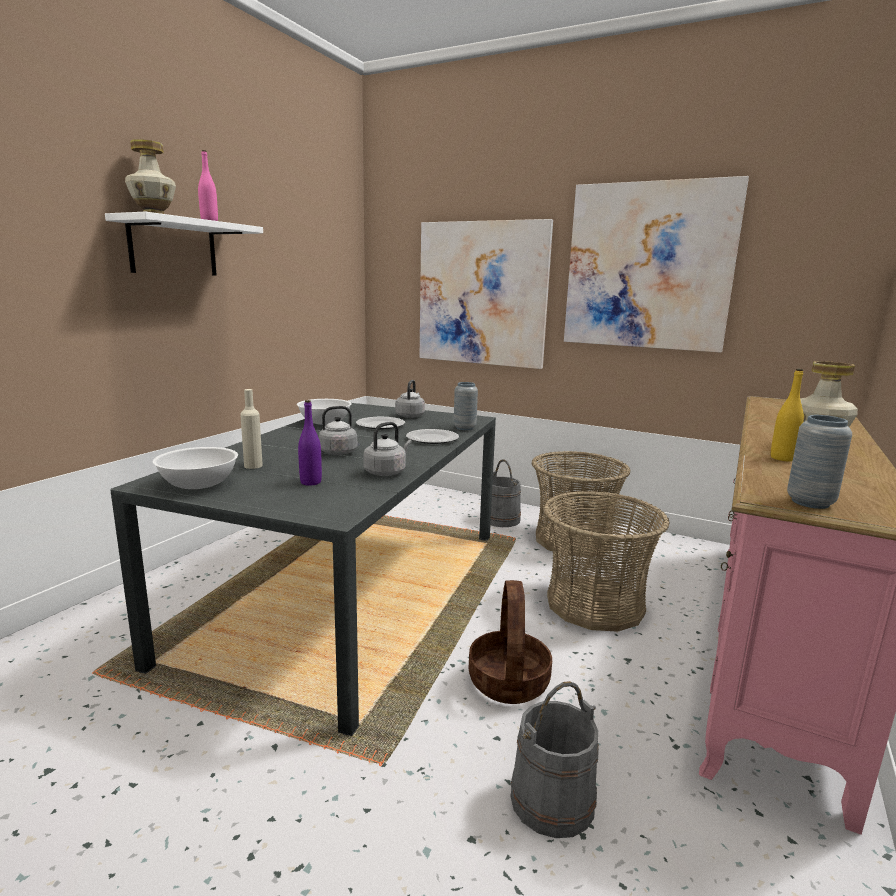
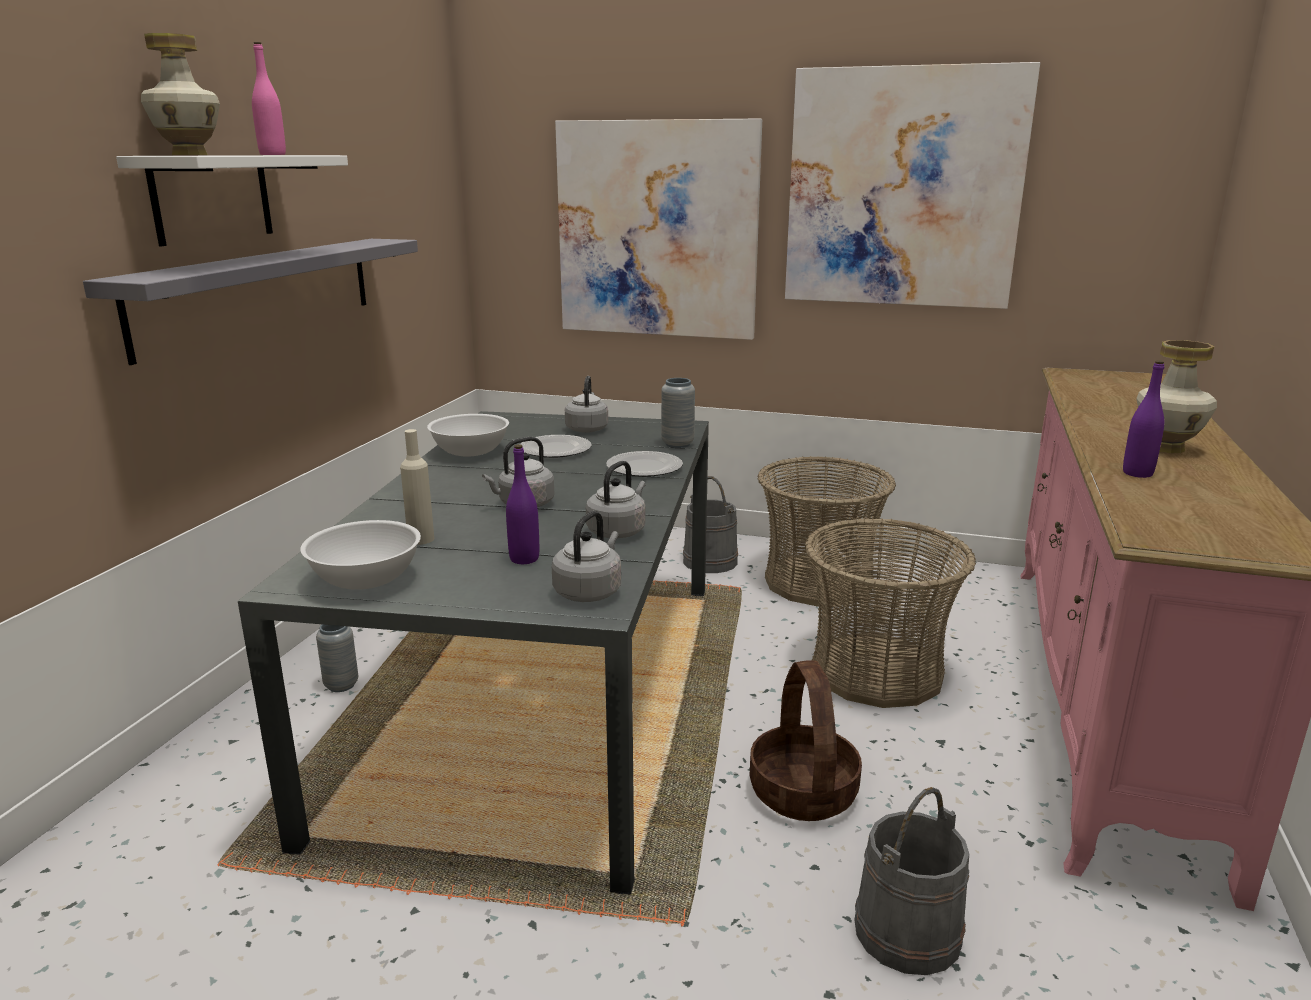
camera: 10 degrees left, 5 degrees up
(204, 311) = (260, 293): none -> grey shelf
(339, 505) = (589, 591): none -> grey kettle
(782, 458) = (1137, 473): yellow bottle -> purple bottle
(810, 502) = (1199, 539): grey vase -> grey vase (341, 685)

